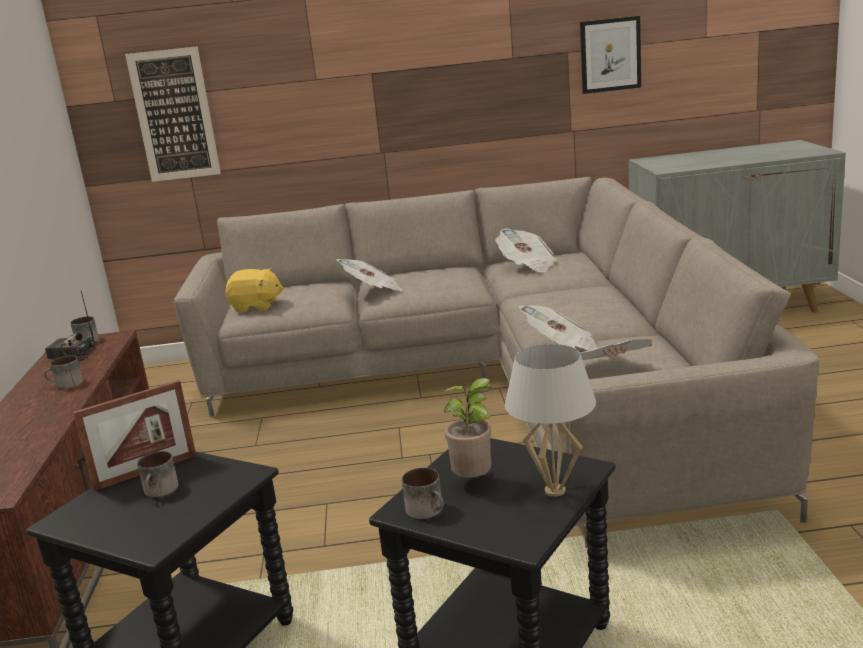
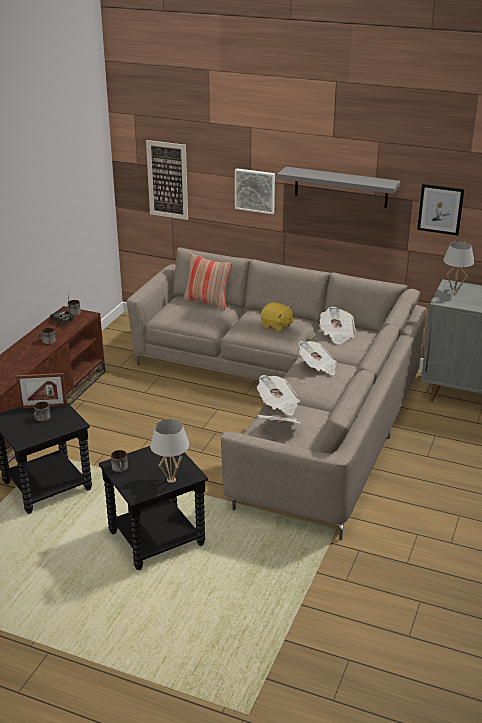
camera: 25 degrees right, 10 degrees up
(256, 307) = (174, 312): yellow plush toy -> yellow plush toy (277, 326)
(295, 285) = (207, 302): none -> pillow
(327, 95) = (255, 190): none -> picture
(373, 290) = (239, 323): newspaper -> newspaper (318, 367)
(461, 57) = (341, 187): none -> grey shelf
(475, 481) = (149, 463): potted plant -> none
(664, 162) = (454, 291): none -> white table lamp

